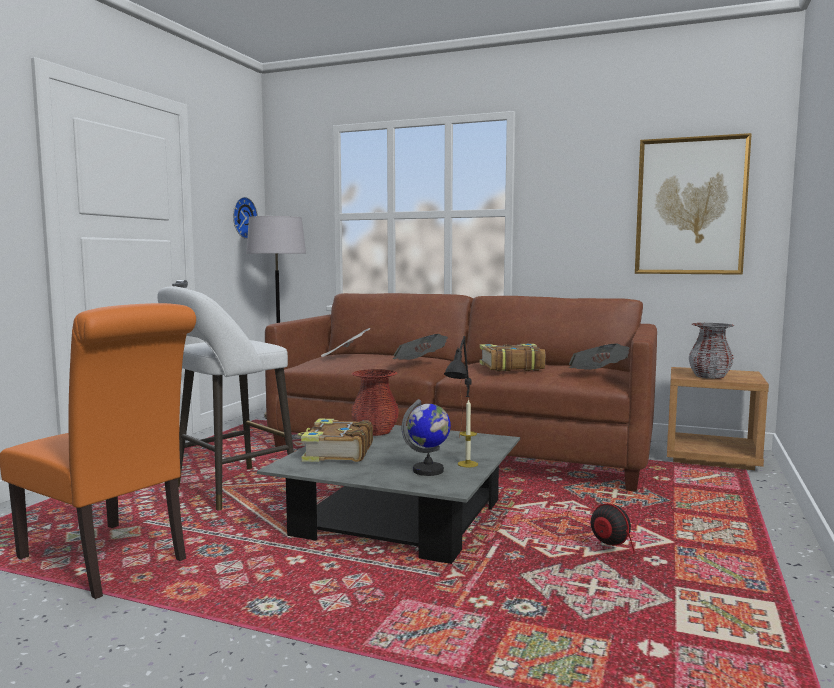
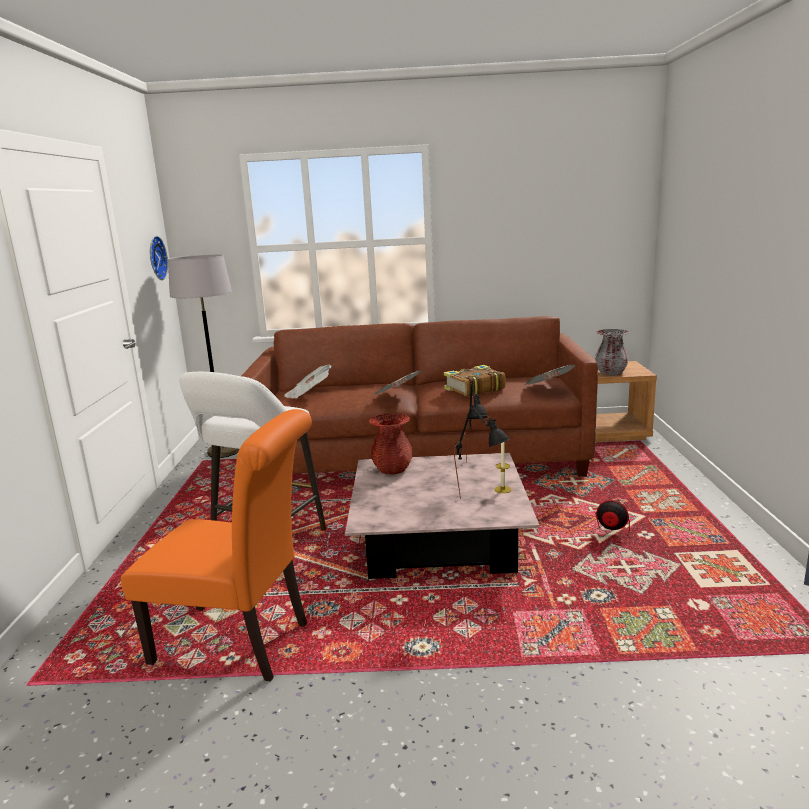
camera: 20 degrees left, 10 degrees up
(336, 453) = (388, 499): book -> none
(401, 517) = (440, 539): grey coffee table -> pink coffee table
(428, 471) = (482, 503): globe -> black table lamp
(690, 206) = (582, 231): picture -> none

